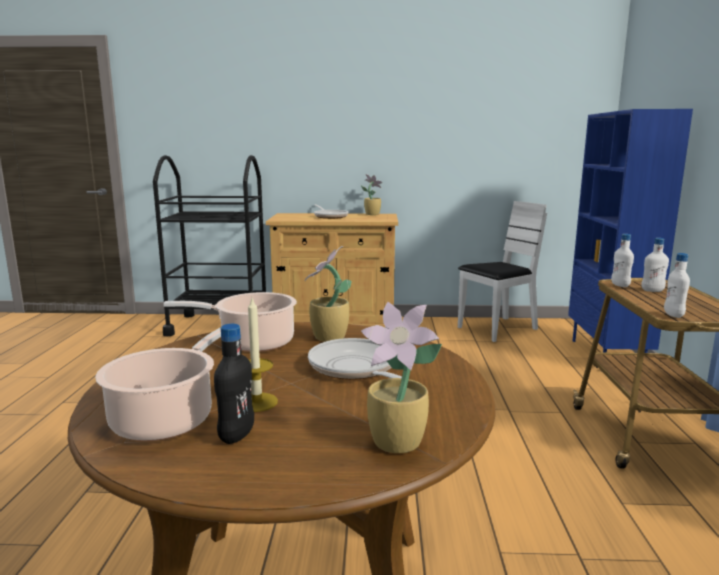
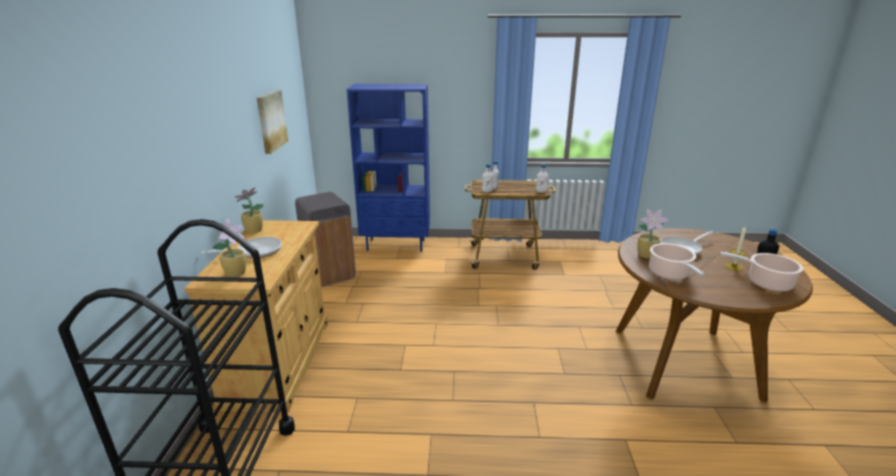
camera: 90 degrees left, 10 degrees up
(399, 443) = (736, 243): potted plant -> potted plant (237, 273)
(486, 140) = (271, 121): none -> picture
(497, 329) = (330, 273): white chair -> grey trash can

